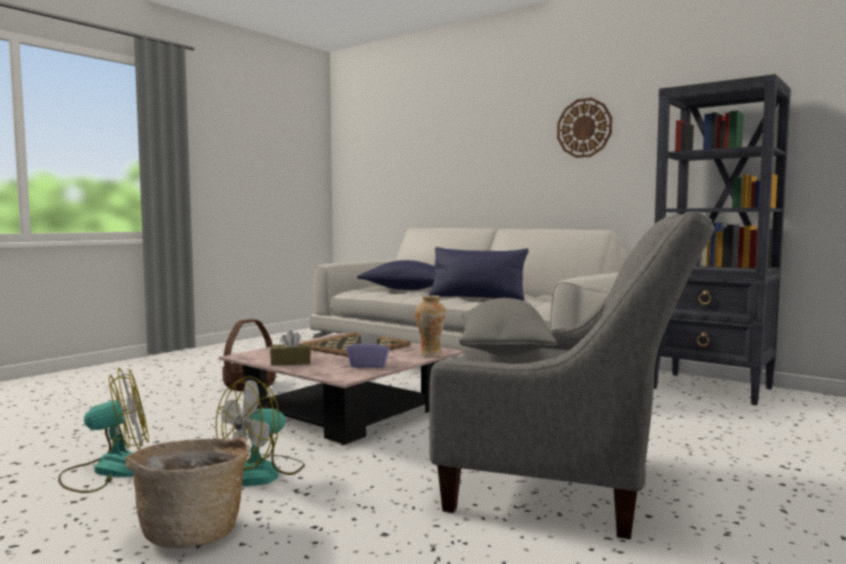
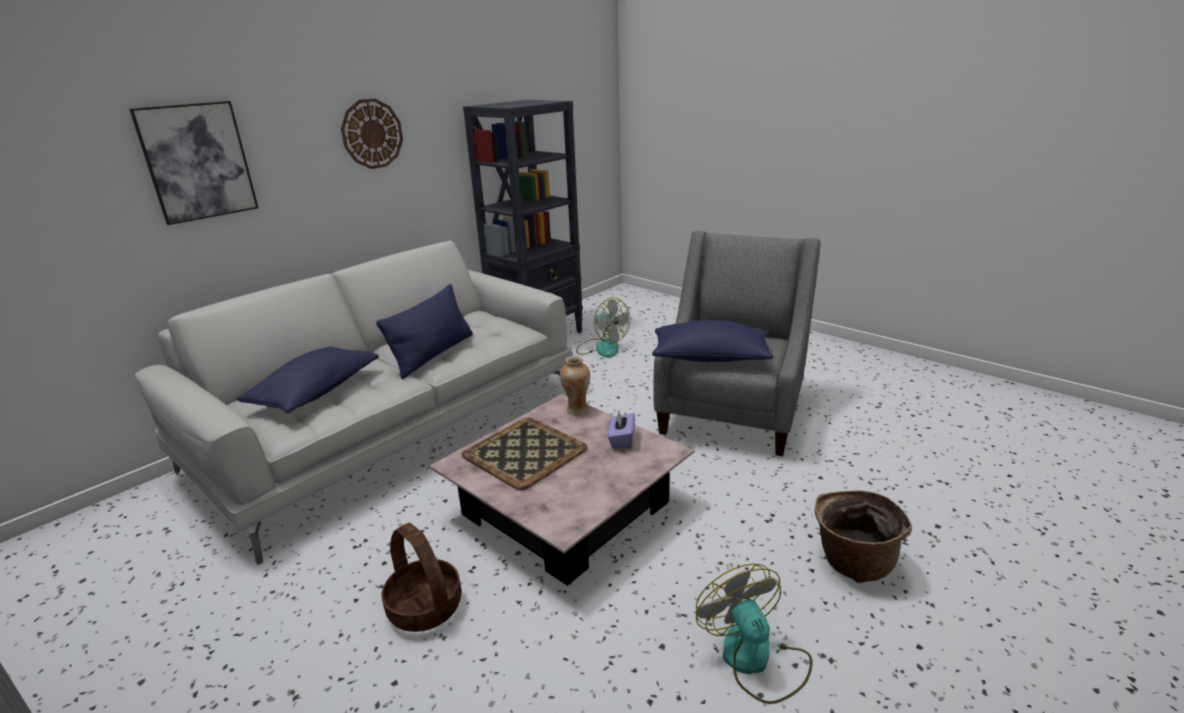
camera: 85 degrees left, 20 degrees up
(261, 473) = (738, 545): fan -> fan (602, 347)
(291, 362) = (604, 488): brown tissue box -> none
(464, 142) = (197, 162): none -> picture
(502, 351) = (710, 359): grey pillow -> blue pillow

